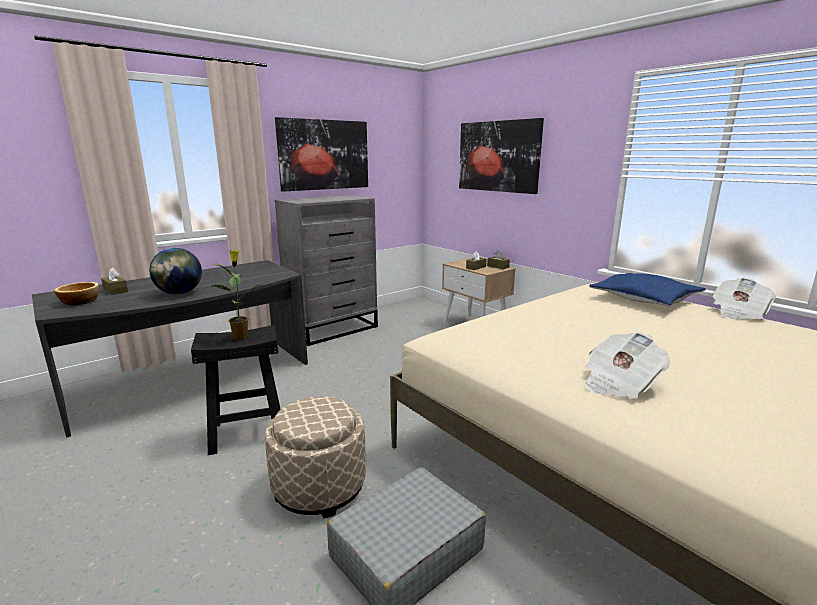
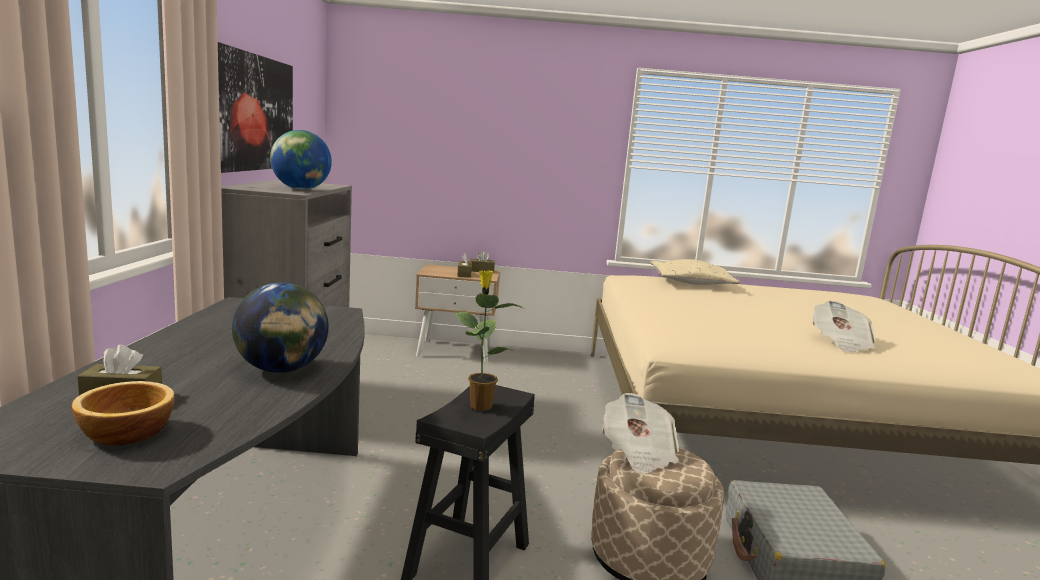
camera: 50 degrees left, 5 degrees down
(316, 200) = (301, 189): none -> globe
(498, 156) = (469, 135): picture -> none
(644, 299) = (690, 282): blue pillow -> beige pillow
(738, 313) = (751, 284): newspaper -> newspaper (638, 453)

